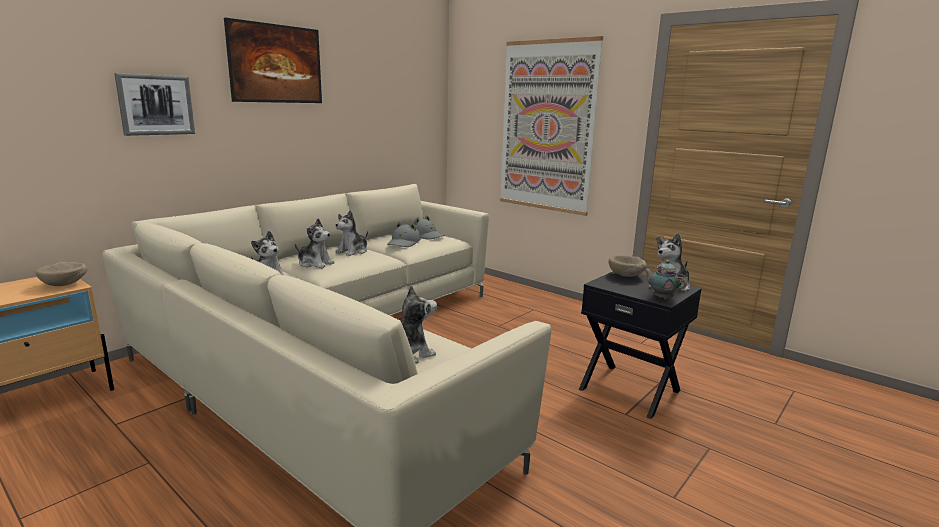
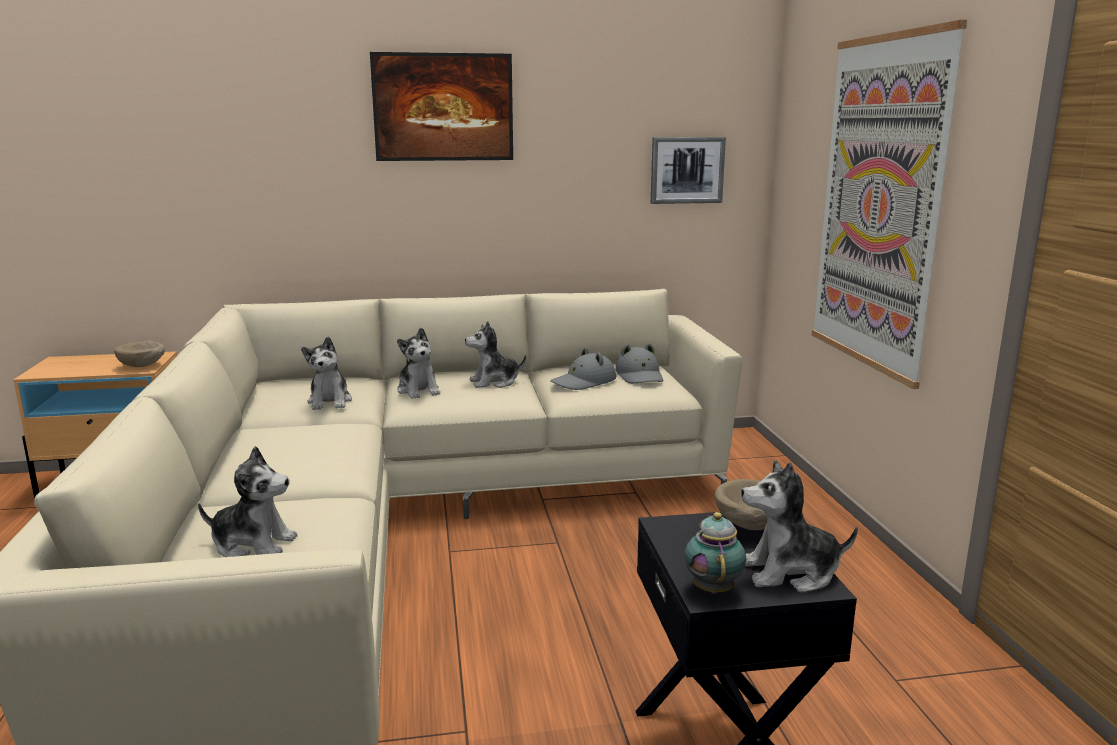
camera: 40 degrees right, 0 degrees up
(156, 105) = (279, 167): picture -> picture (687, 170)

